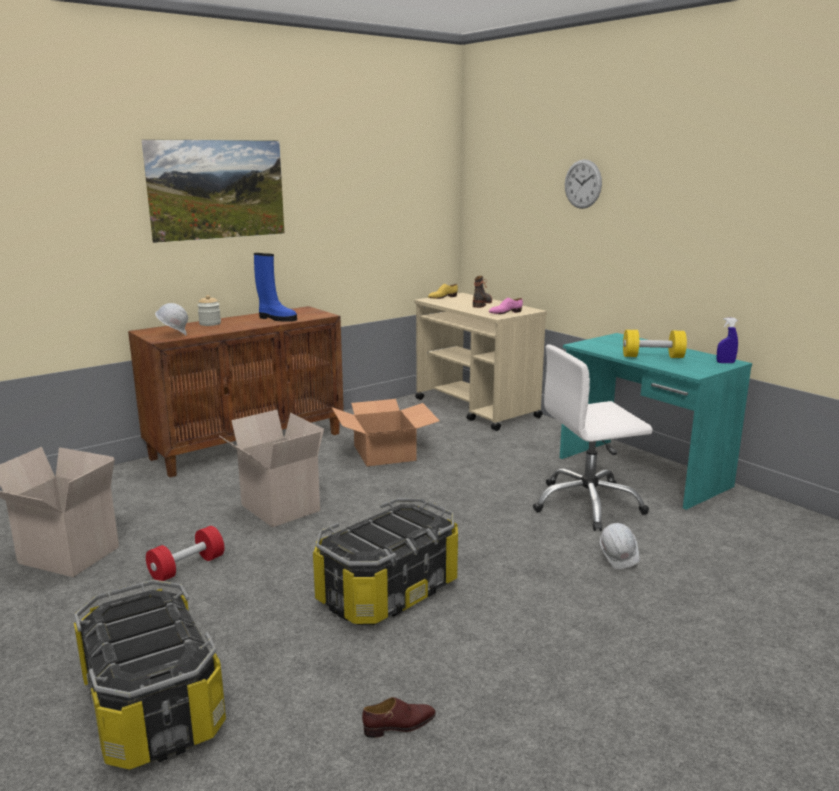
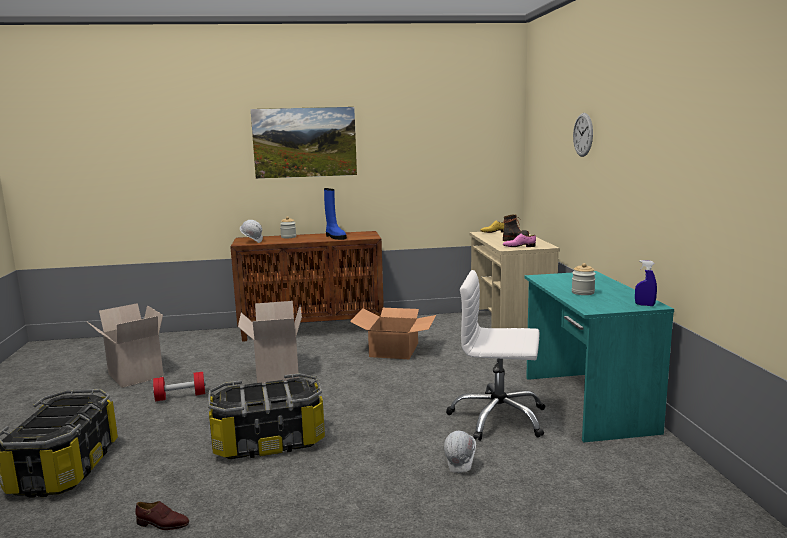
camera: 30 degrees right, 5 degrees down
(652, 357) = (583, 292): yellow dumbbell -> jar

